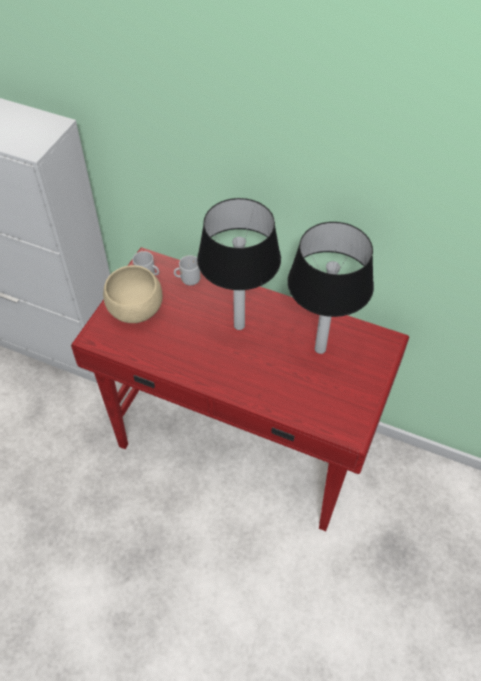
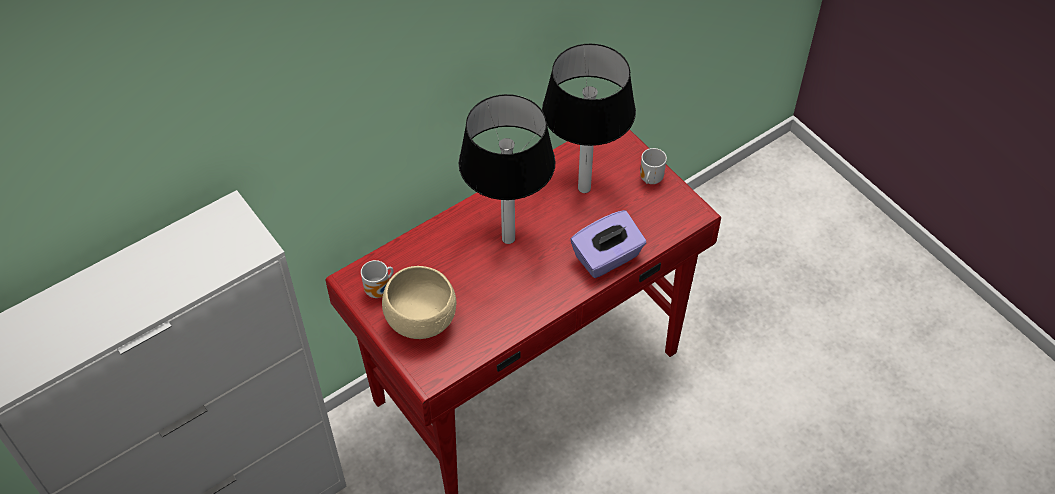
camera: 60 degrees left, 0 degrees up
(189, 280) = (413, 253): mug -> mug (649, 179)
(264, 394) = (607, 258): none -> purple tissue box

